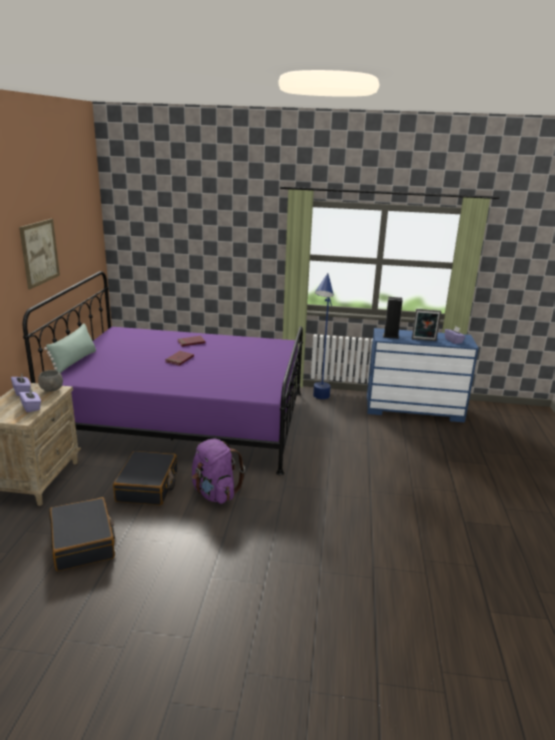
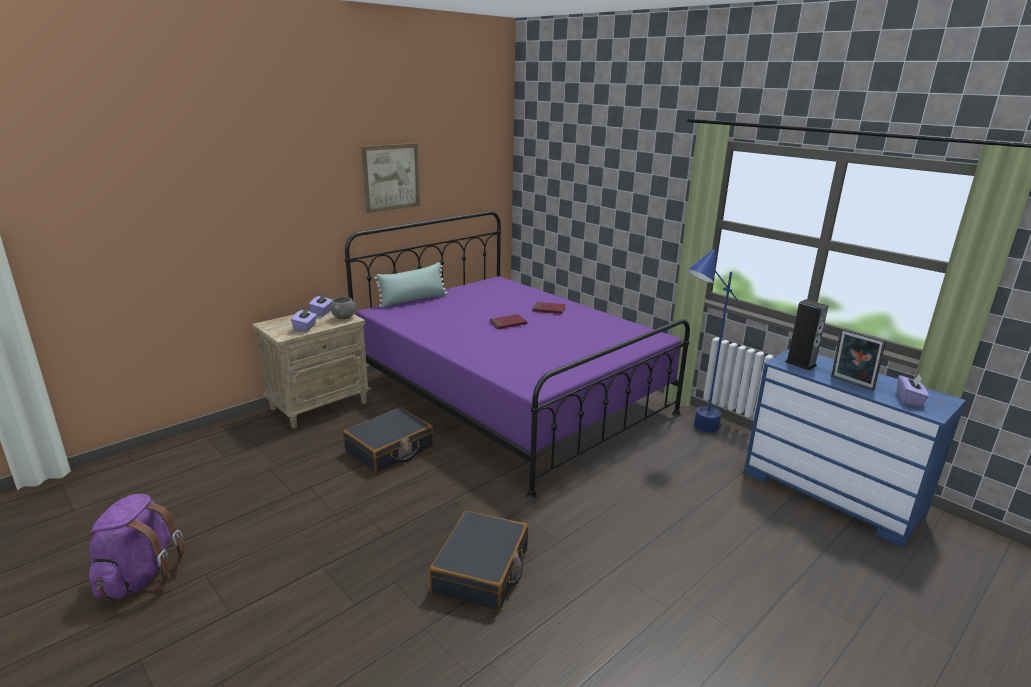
camera: 40 degrees right, 0 degrees up
(83, 542) = (277, 476): black suitcase -> black suitcase (481, 571)
(214, 493) = (437, 485): purple backpack -> purple backpack (140, 577)

